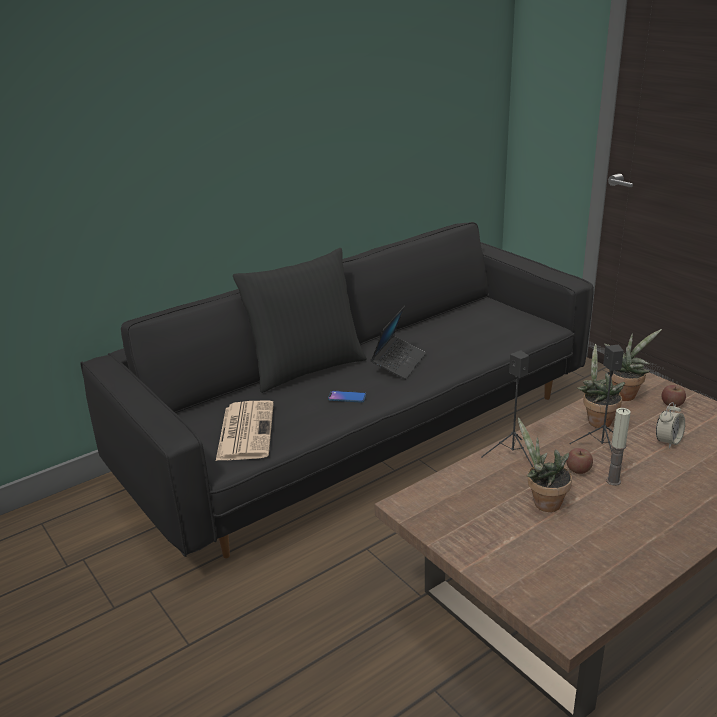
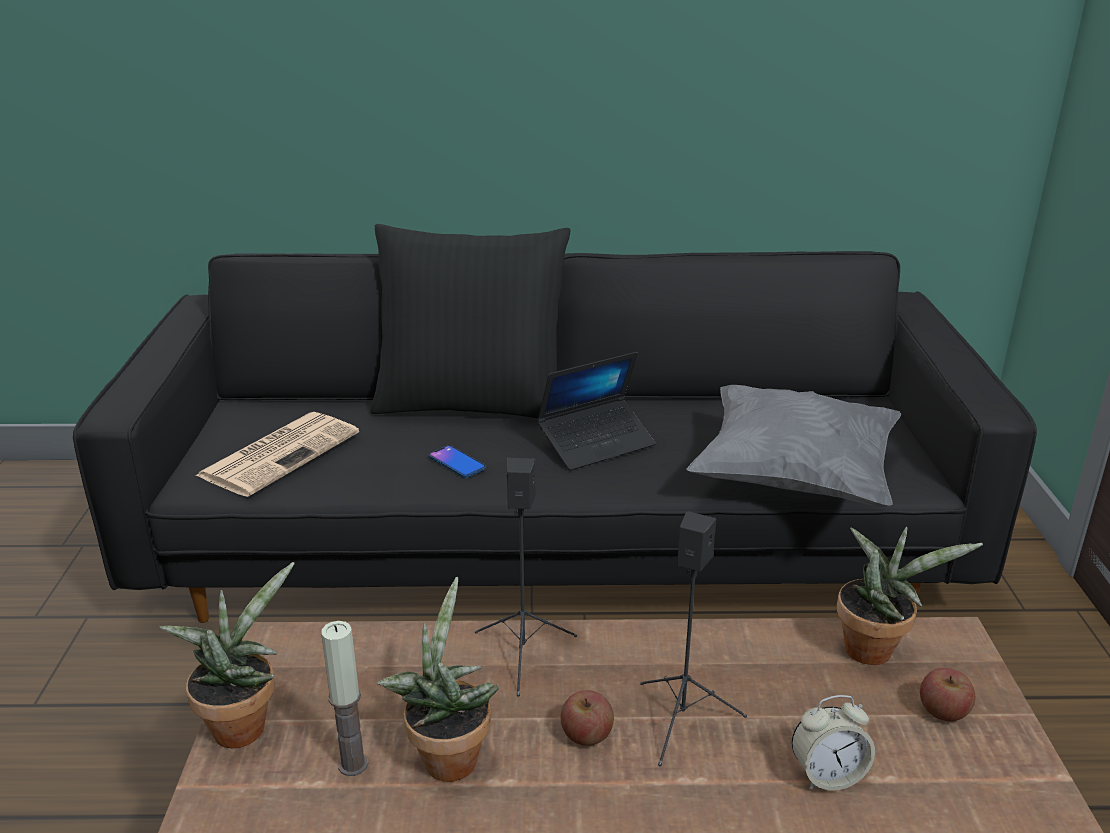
camera: 35 degrees right, 0 degrees up
(502, 345) = (793, 479): none -> grey pillow
(596, 420) = (749, 668): potted plant -> potted plant (242, 723)
(613, 481) = (614, 788): candle -> candle (353, 764)

